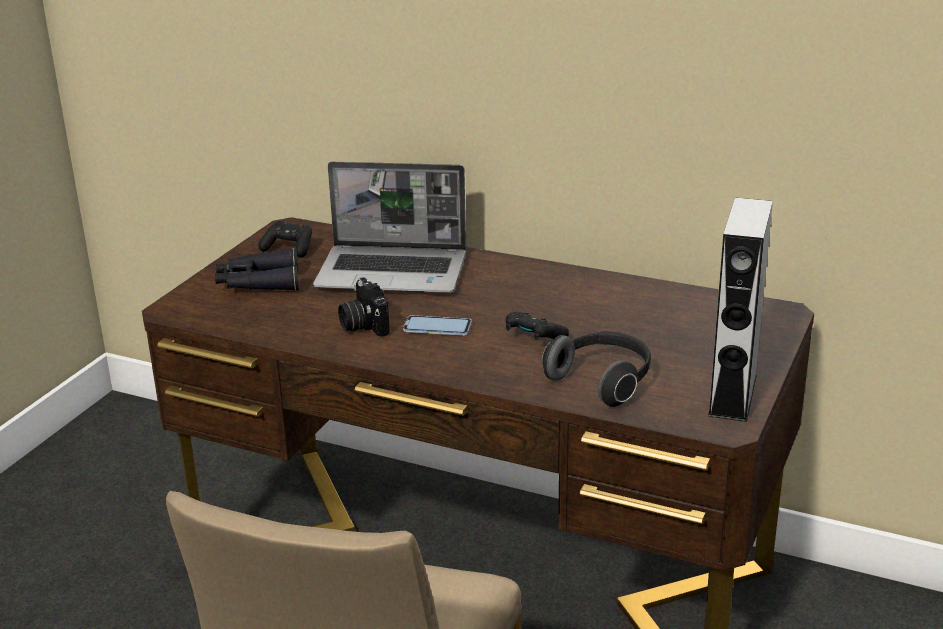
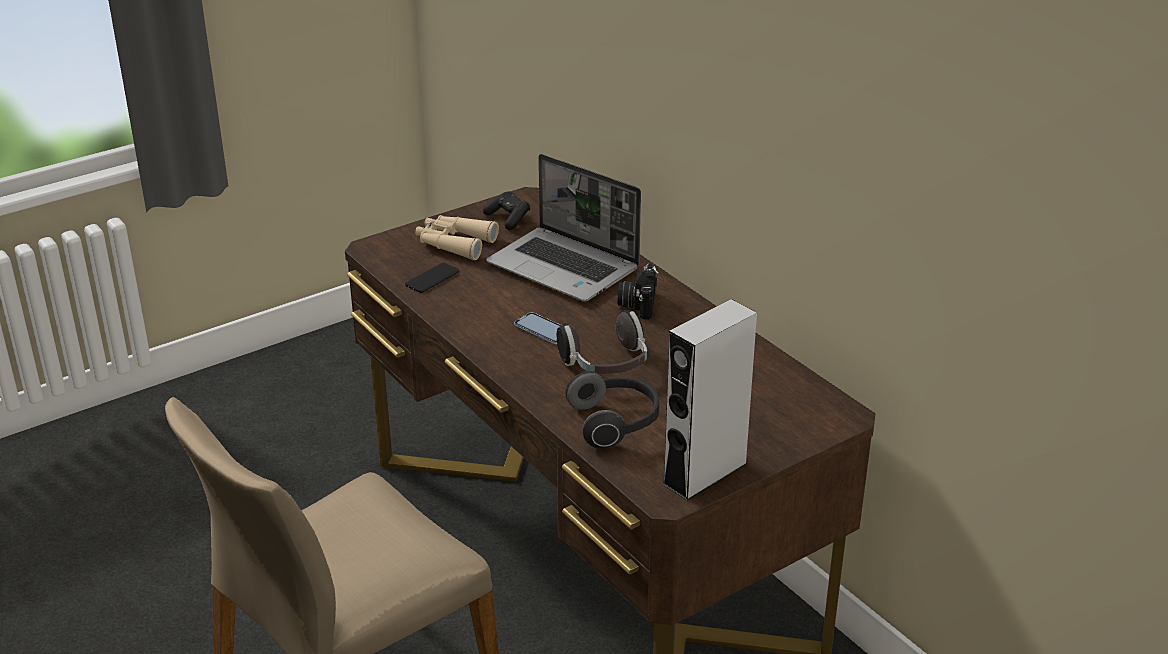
camera: 30 degrees right, 5 degrees up
(258, 283) = (454, 243): black binoculars -> beige binoculars
(271, 317) = (432, 278): none -> phone
(363, 325) = (491, 308): camera -> camera (637, 304)
(533, 338) = (606, 365): black game controller -> headphones

